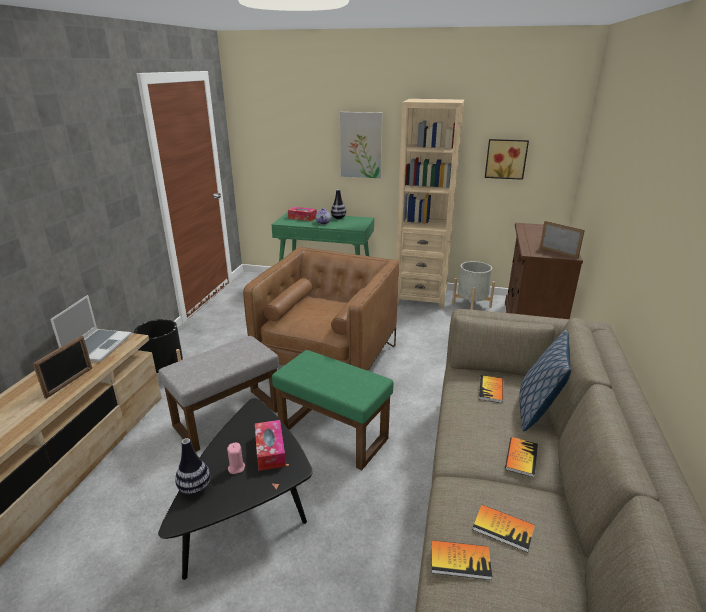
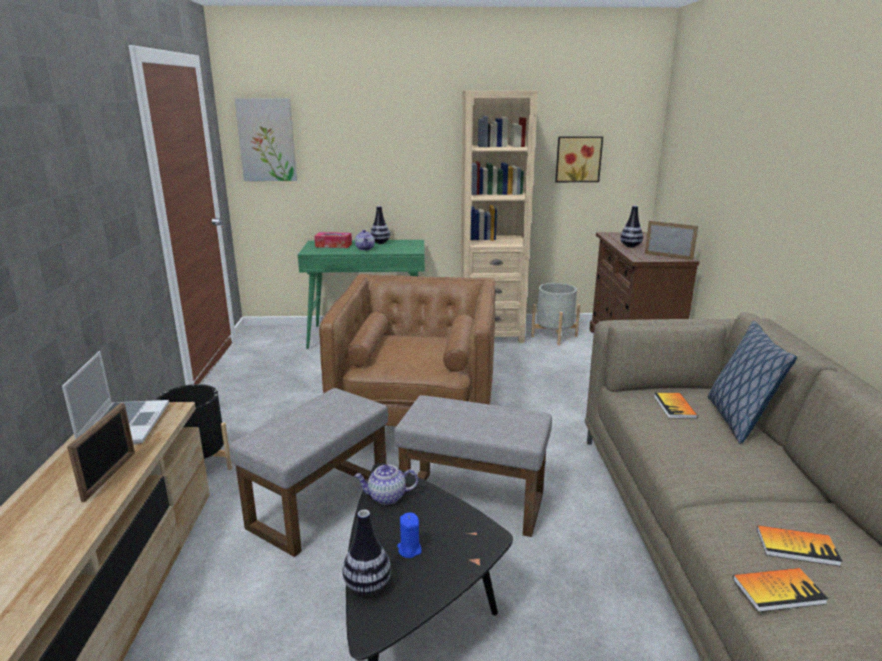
camera: 15 degrees left, 5 degrees down
(236, 467) = (409, 549): pink candle -> blue candle
(244, 425) = (386, 497): none -> teapot
(270, 450) = (441, 521): tissue box -> none
(335, 435) = (474, 502): green ottoman -> grey ottoman
(361, 145) = (404, 149): picture -> picture (267, 140)
(521, 457) = (758, 470): book -> none
(533, 239) = (630, 246): none -> vase

